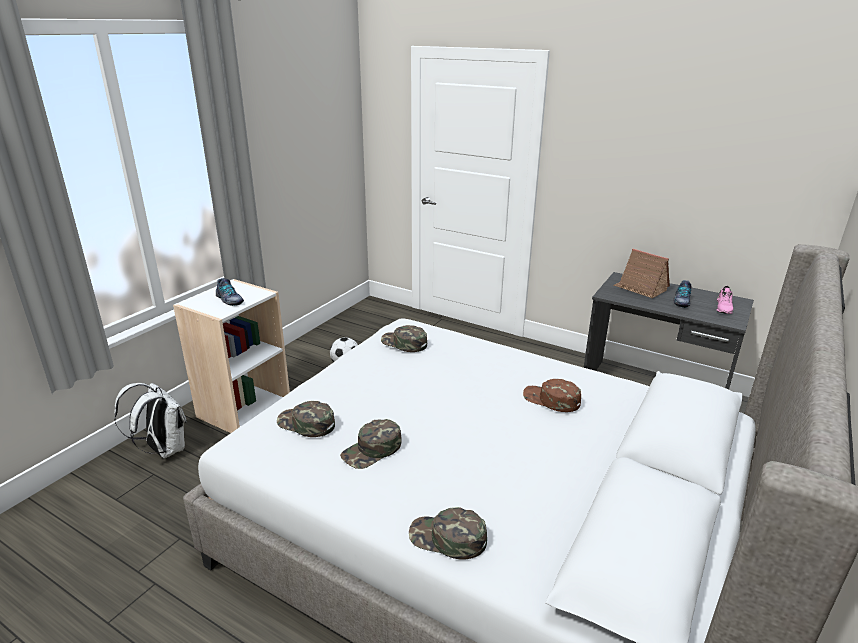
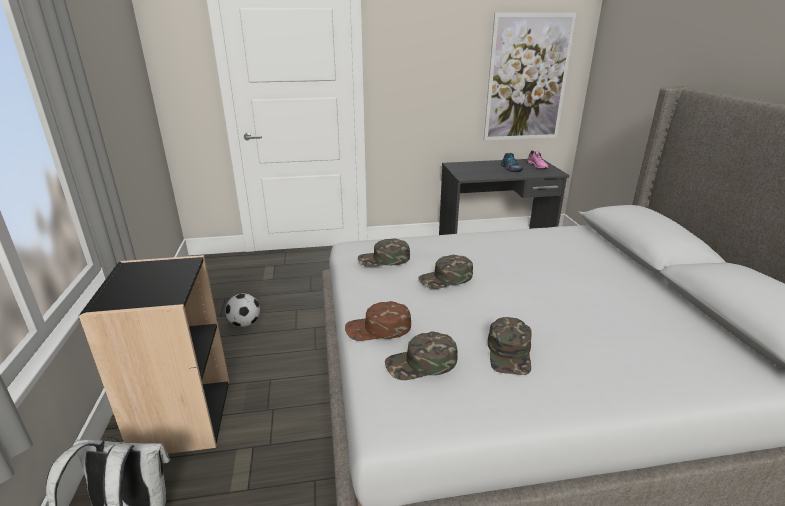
camera: 40 degrees left, 0 degrees up
(229, 300) = (156, 282): shoe -> none
(244, 407) = (183, 415): white bookcase -> black bookcase
(447, 538) = (670, 383): green cap -> green cap (446, 278)
(551, 400) = (547, 256): brown cap -> brown cap (378, 328)
(640, 288) = (476, 168): toy house -> none
(746, 192) = (527, 79): none -> picture

